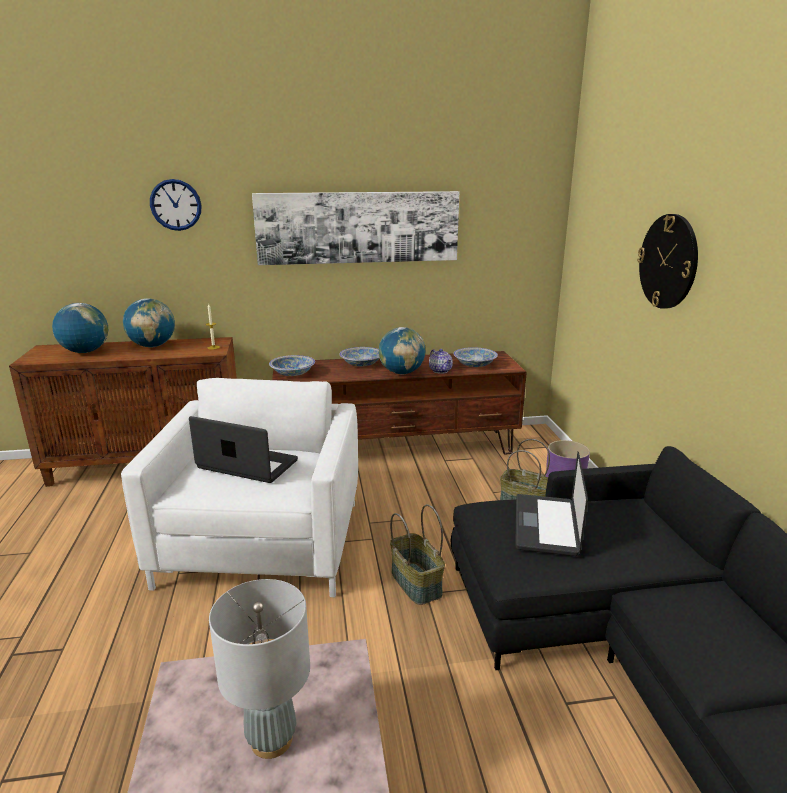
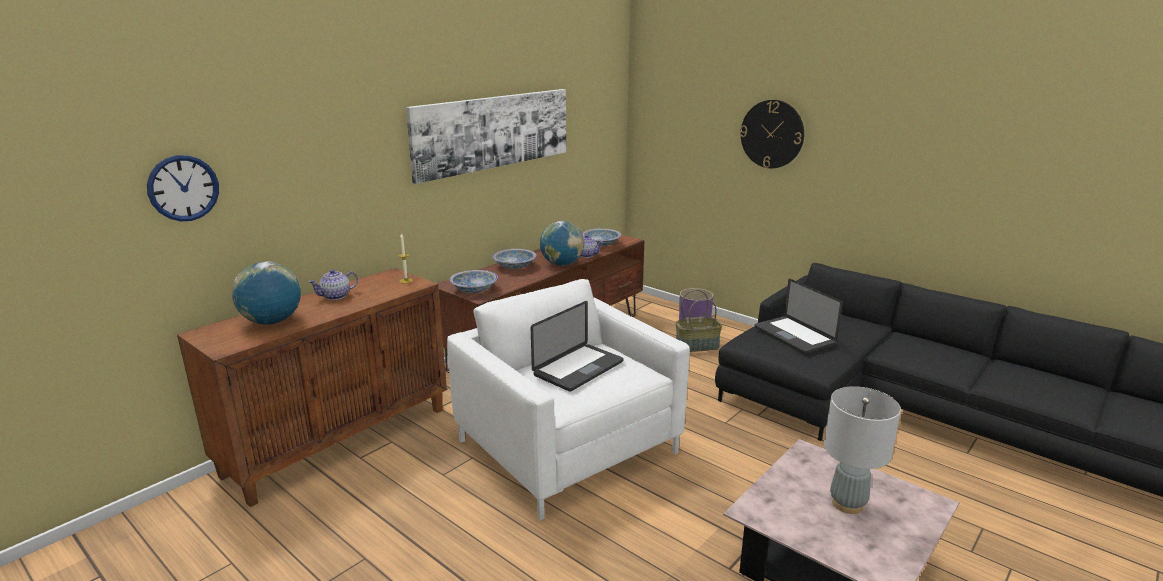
camera: 40 degrees left, 0 degrees up
(152, 346) = (336, 296): globe -> teapot
(176, 205) = (332, 128): wall clock -> wall clock (183, 188)
(247, 465) = (578, 368): laptop -> laptop turned 150 degrees clockwise
(417, 583) = (711, 419): basket -> none

